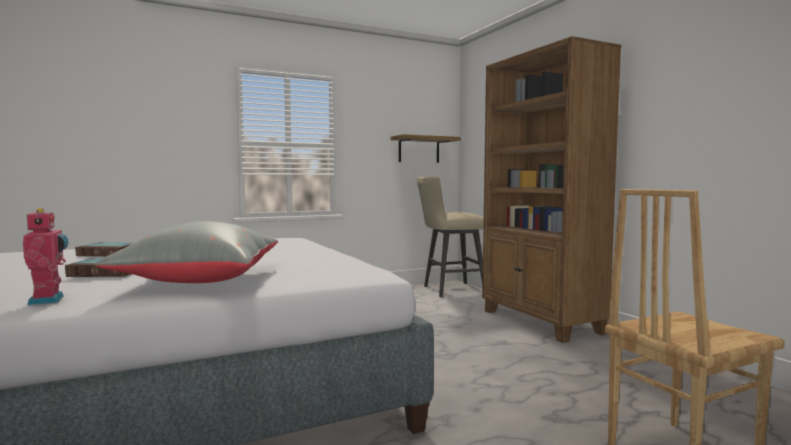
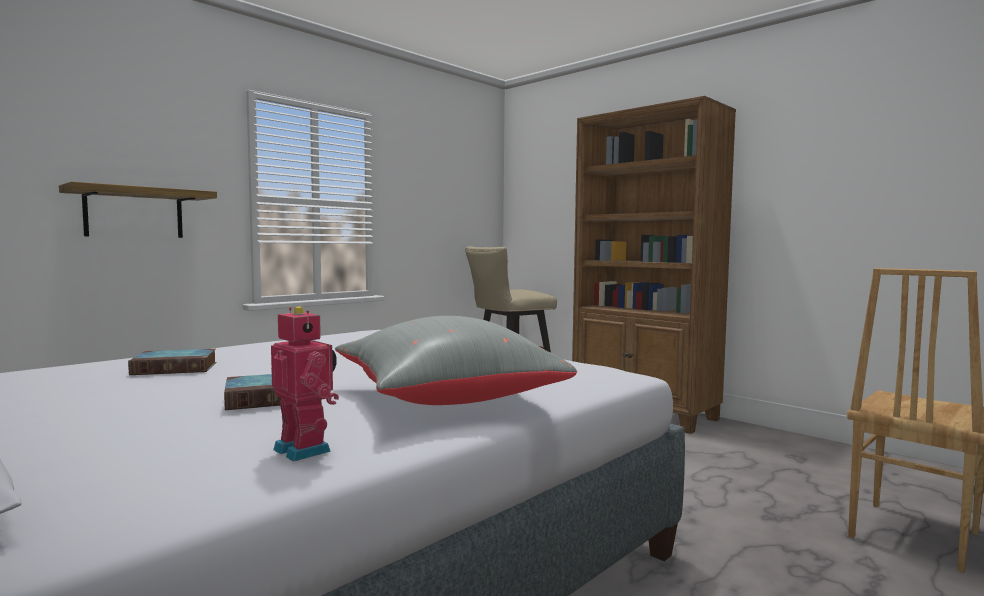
camera: 20 degrees left, 0 degrees up
(419, 150) = (463, 213): shelf -> shelf (134, 213)

